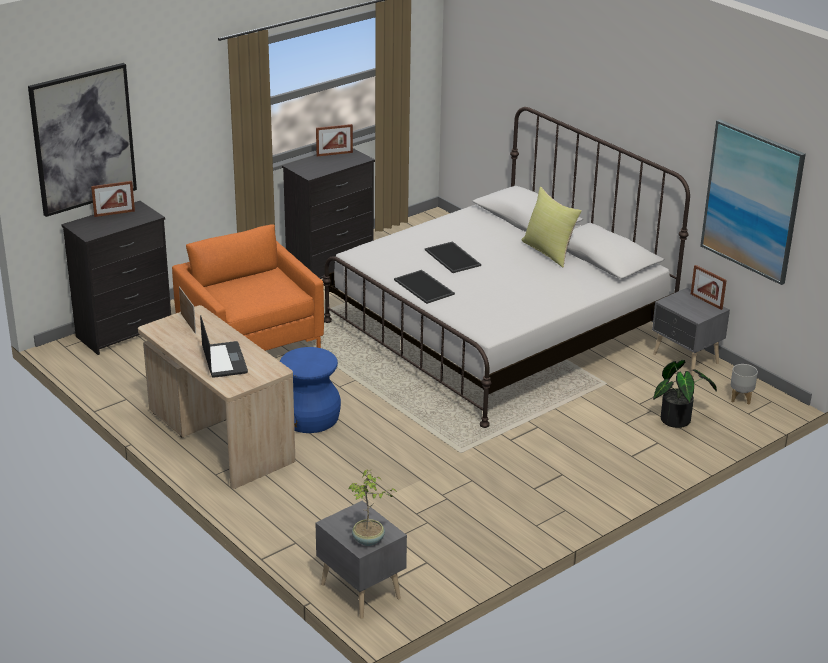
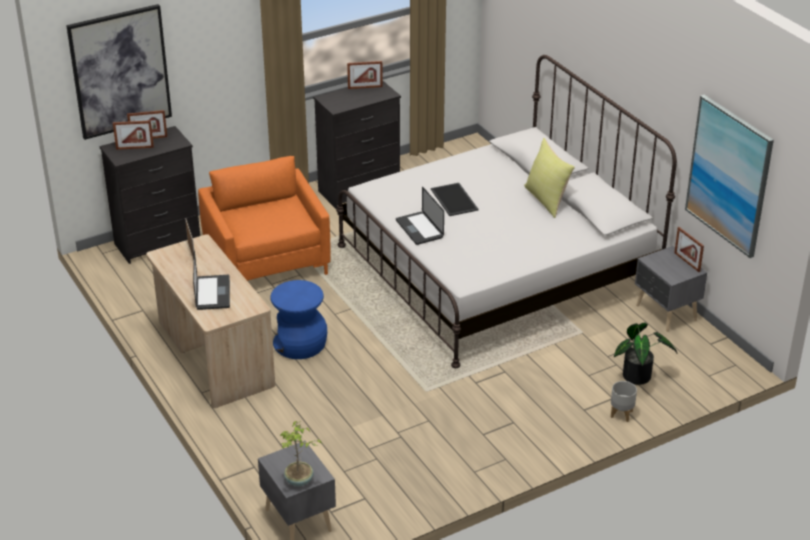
camera: 10 degrees right, 5 degrees up
(102, 223) = (135, 148): none -> picture frame
(425, 287) = (419, 229): tray -> laptop
(740, 398) = (706, 359): grey planter -> grey planter (621, 414)

